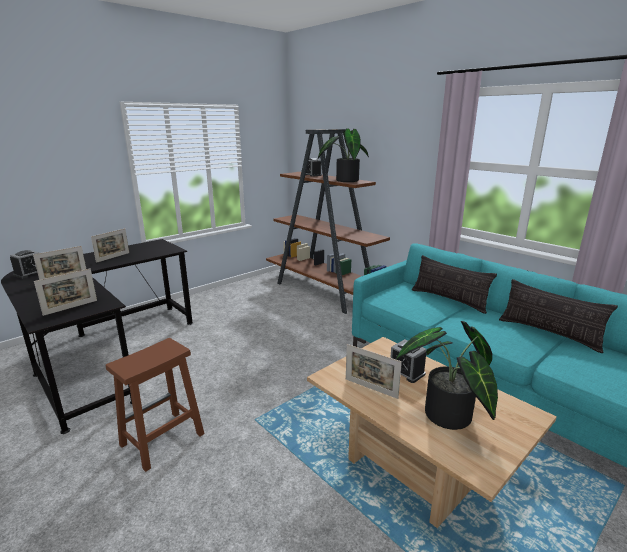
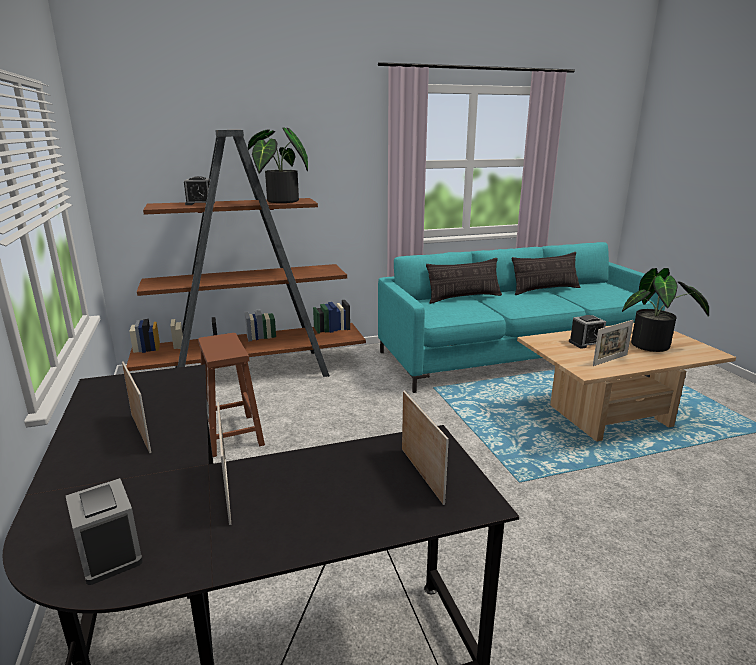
camera: 65 degrees left, 0 degrees up
(161, 440) = (537, 564): brown stool -> brown stool (232, 435)

